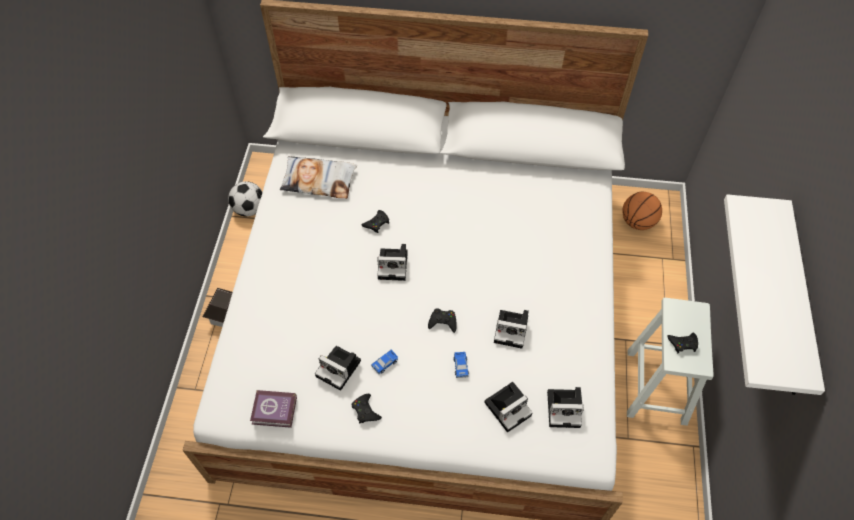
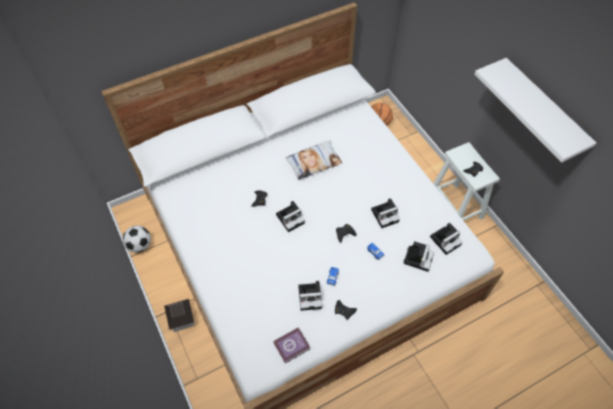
camera: 35 degrees left, 0 degrees up
(319, 180) = (201, 194): pillow -> pillow (314, 162)

